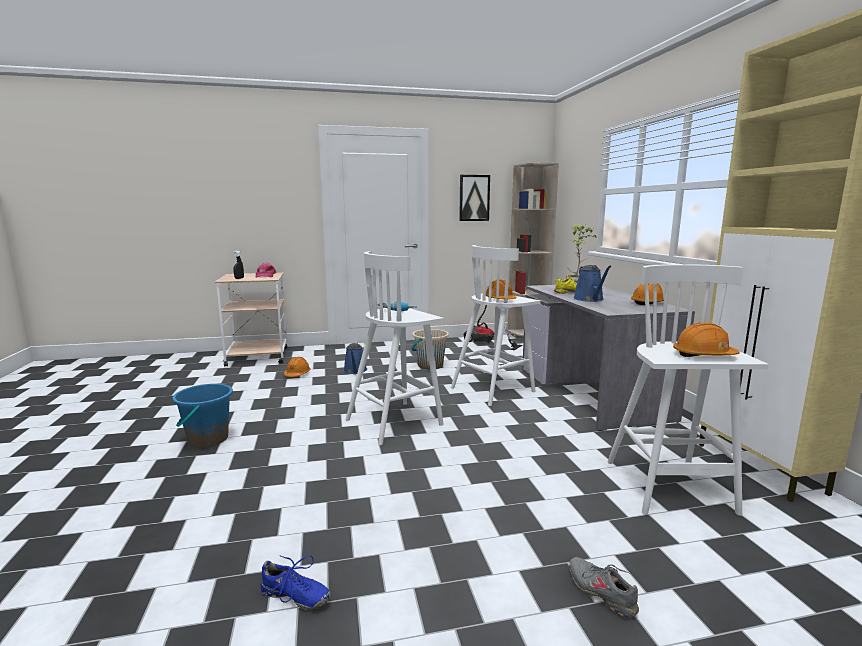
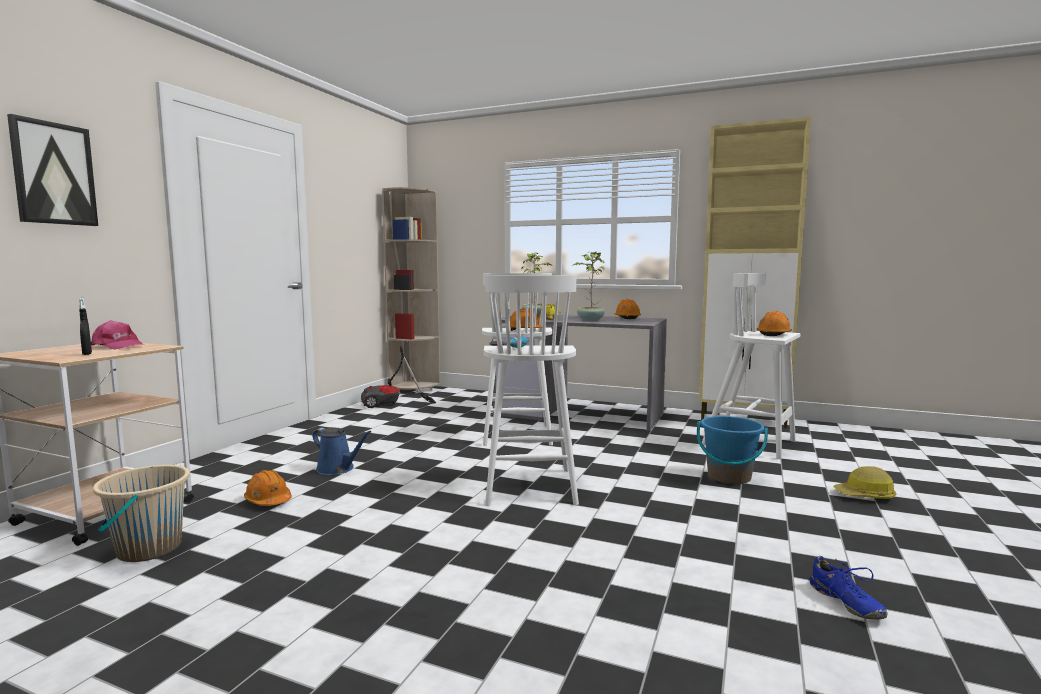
camera: 55 degrees left, 5 degrees down
(207, 439) = (409, 604): blue bucket -> blue bucket (729, 477)
(295, 596) = (845, 602): blue shoe -> blue shoe turned 105 degrees clockwise
(430, 365) = (403, 437): beige bucket -> beige bucket (149, 549)
(474, 198) = (349, 223): picture -> picture (53, 173)
(590, 299) = (590, 320): blue watering can -> potted plant
(601, 592) = (865, 496): grey shoe -> hard hat

